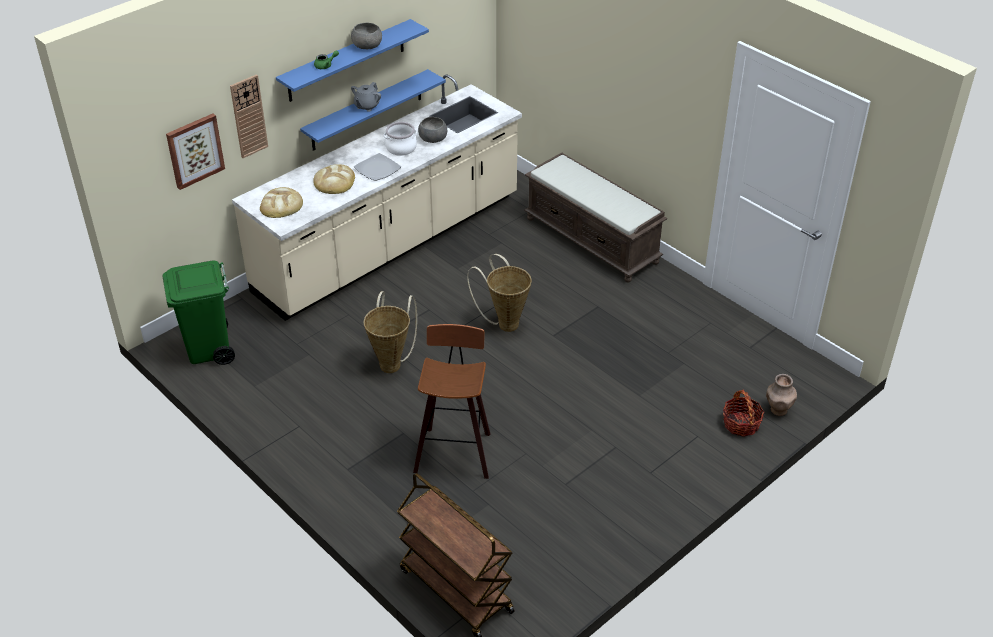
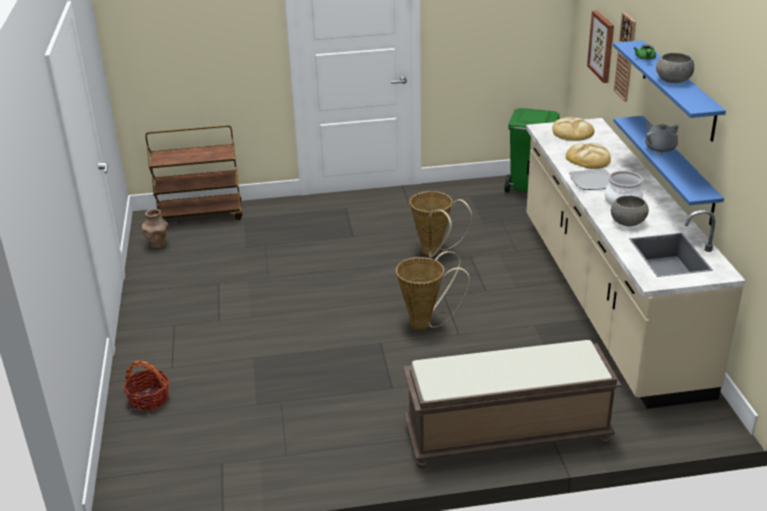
camera: 125 degrees right, 10 degrees down
(454, 451) = (309, 250): stool -> none
(778, 410) = (131, 432): brown vase -> brown vase (158, 244)

